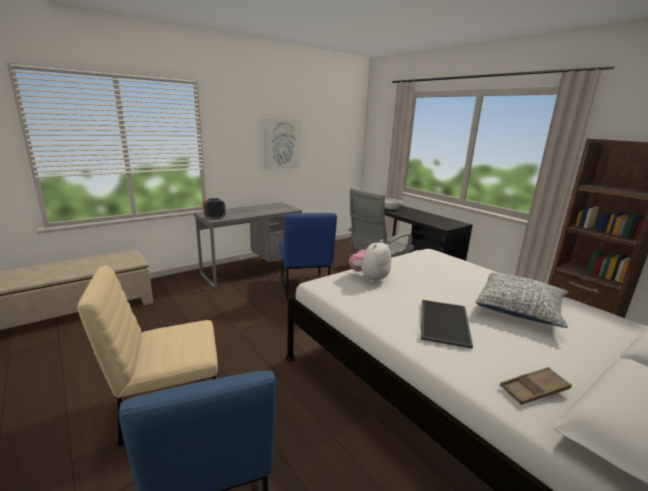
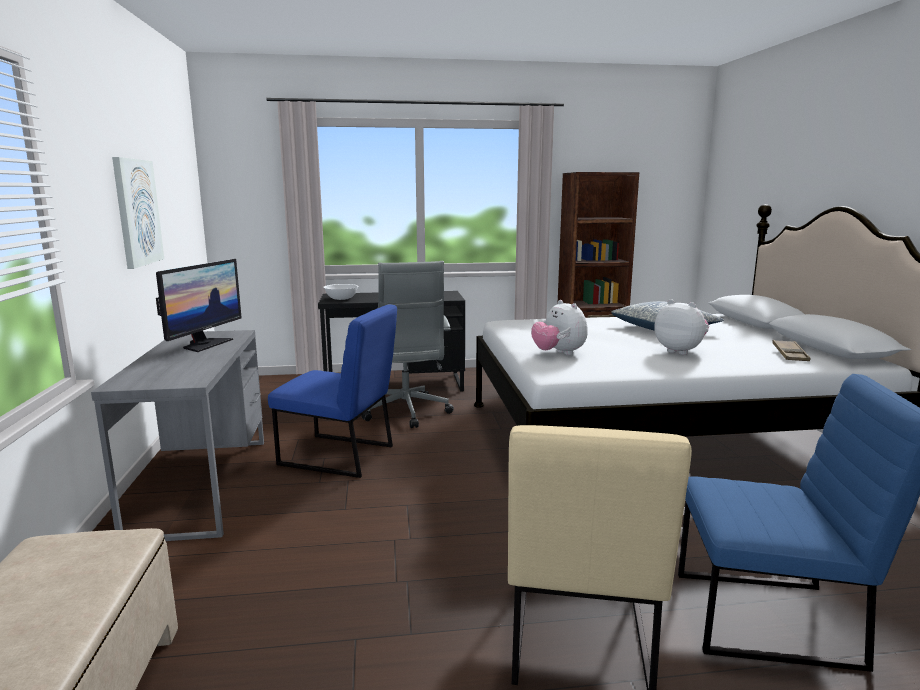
camera: 60 degrees left, 5 degrees down
(215, 218) = (185, 380): alarm clock -> none
(267, 209) = (204, 344): none -> monitor
(442, 322) = (680, 351): tray -> plush toy

